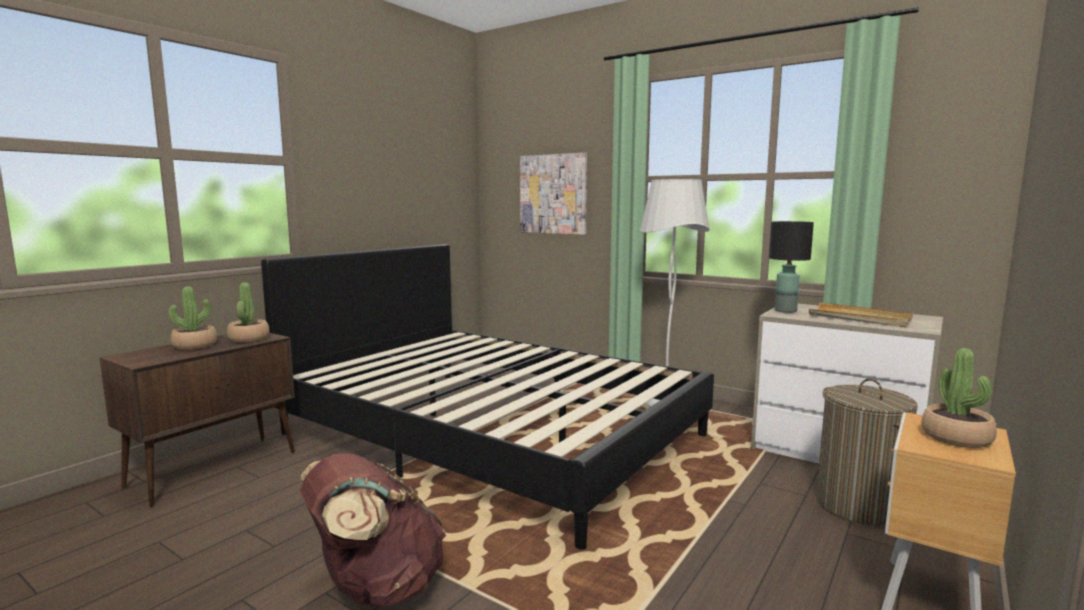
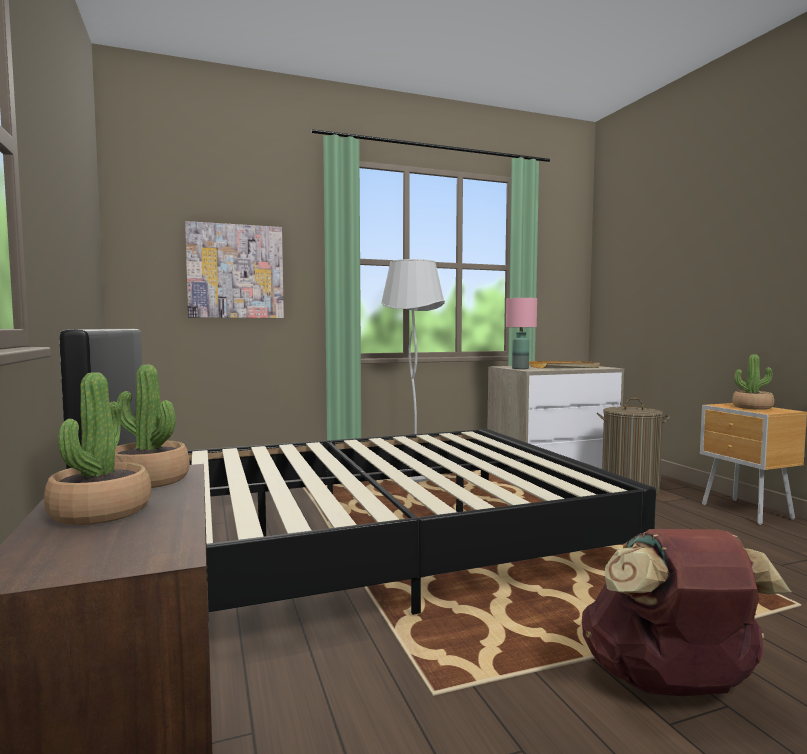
camera: 55 degrees left, 5 degrees down
(786, 311) = (520, 368): black table lamp -> pink table lamp

